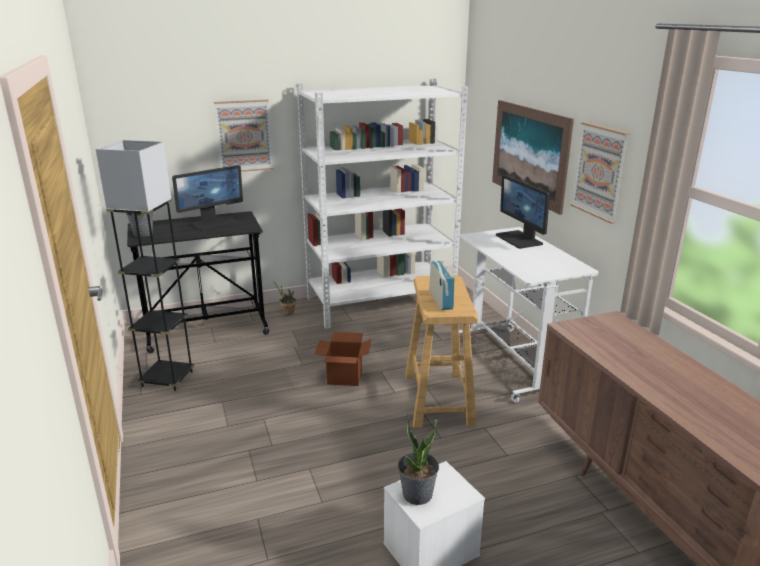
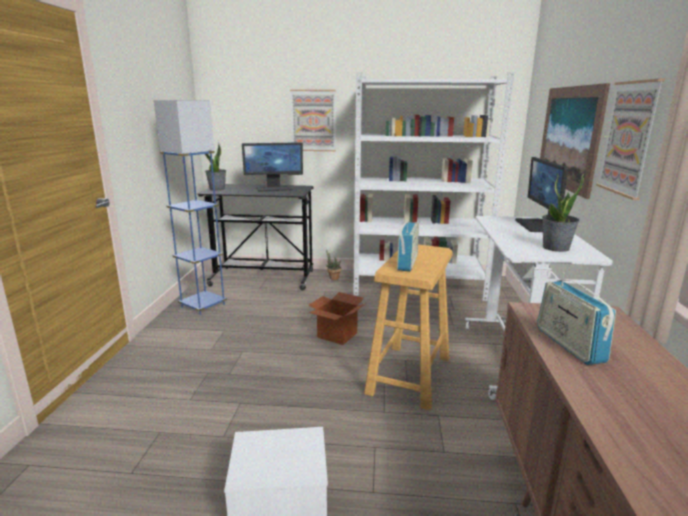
camera: 25 degrees right, 5 degrees down
(167, 379) = (203, 306): grey floor lamp -> blue floor lamp
(417, 495) = (258, 452): potted plant -> potted plant (556, 248)
(611, 351) = (569, 345): none -> radio

